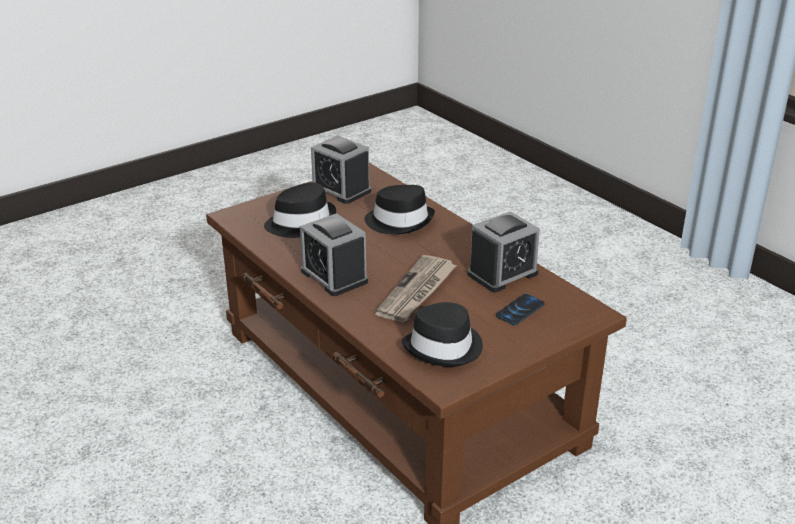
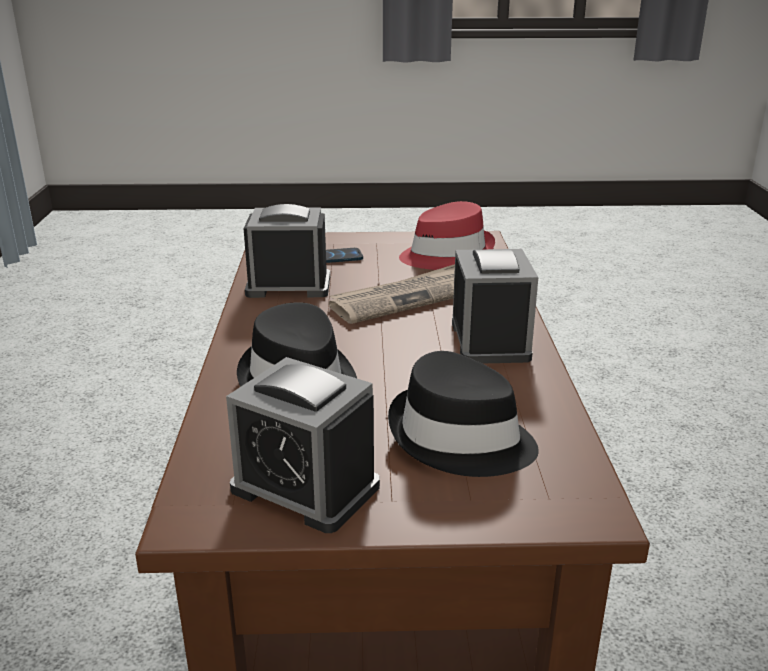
camera: 145 degrees left, 5 degrees down
(341, 189) = (305, 488): alarm clock -> alarm clock turned 135 degrees clockwise
(444, 348) = (446, 255): black hat -> red hat

